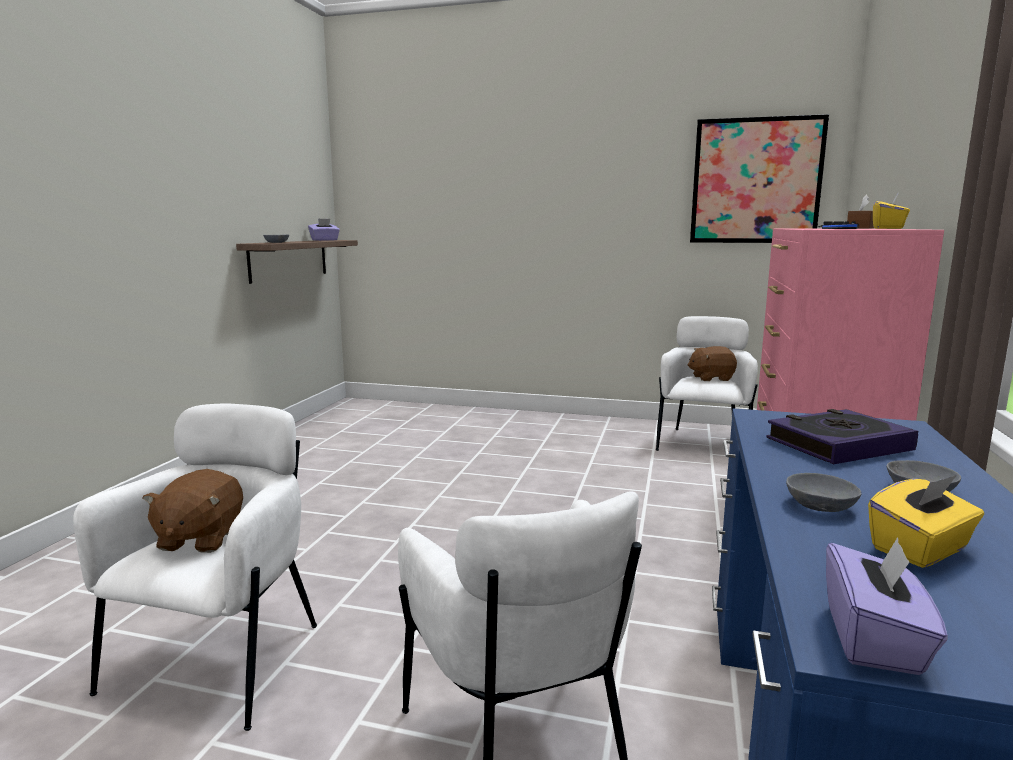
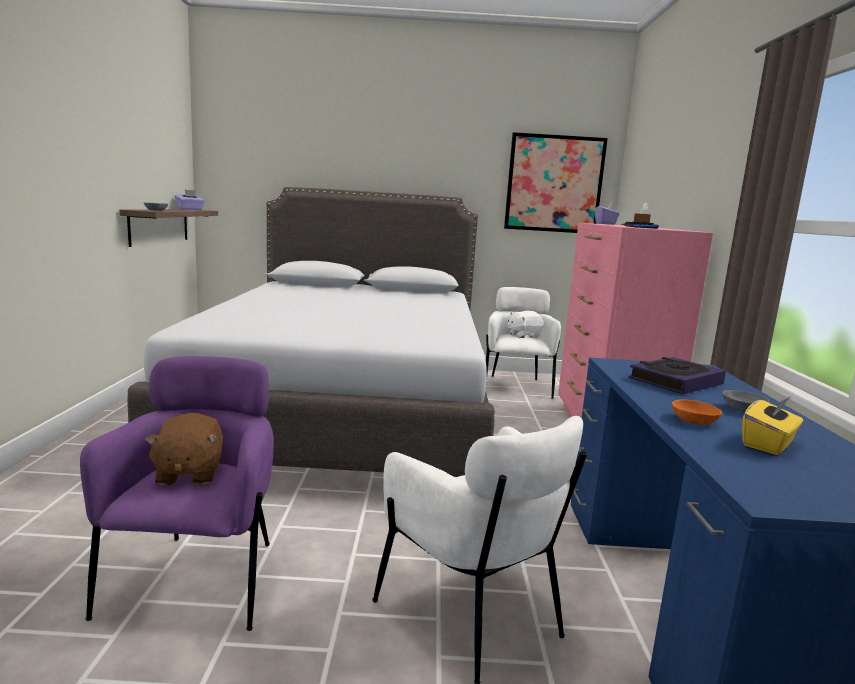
camera: 15 degrees left, 0 degrees up
(222, 660) = (198, 579): white armchair -> purple armchair
(476, 467) = (346, 410): none -> grey bed
(711, 378) = (523, 335): brown plush toy -> white plush toy
(823, 505) = (695, 421): grey bowl -> orange bowl
(874, 639) = (780, 496): purple tissue box -> purple tissue box (605, 224)
(888, 228) = (667, 228): yellow tissue box -> none

